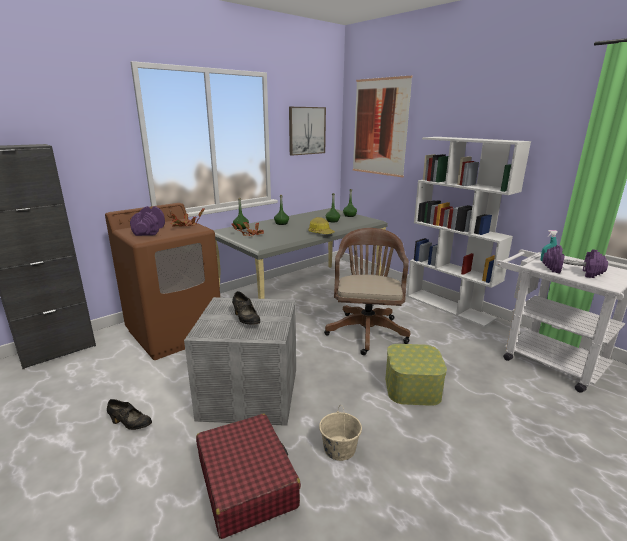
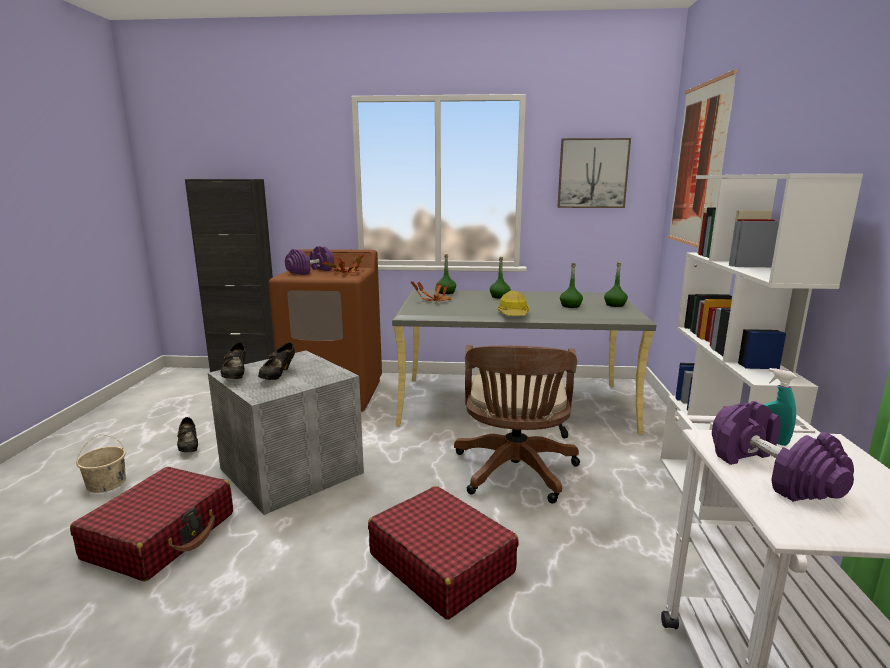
camera: 45 degrees right, 5 degrees down
(215, 332) = (235, 375): none -> black shoe
(339, 448) = (259, 564): beige bucket -> beige bucket (107, 483)
(366, 330) = (515, 473): brown office chair -> brown office chair turned 135 degrees clockwise
(412, 387) = (441, 563): storage box -> red suitcase

